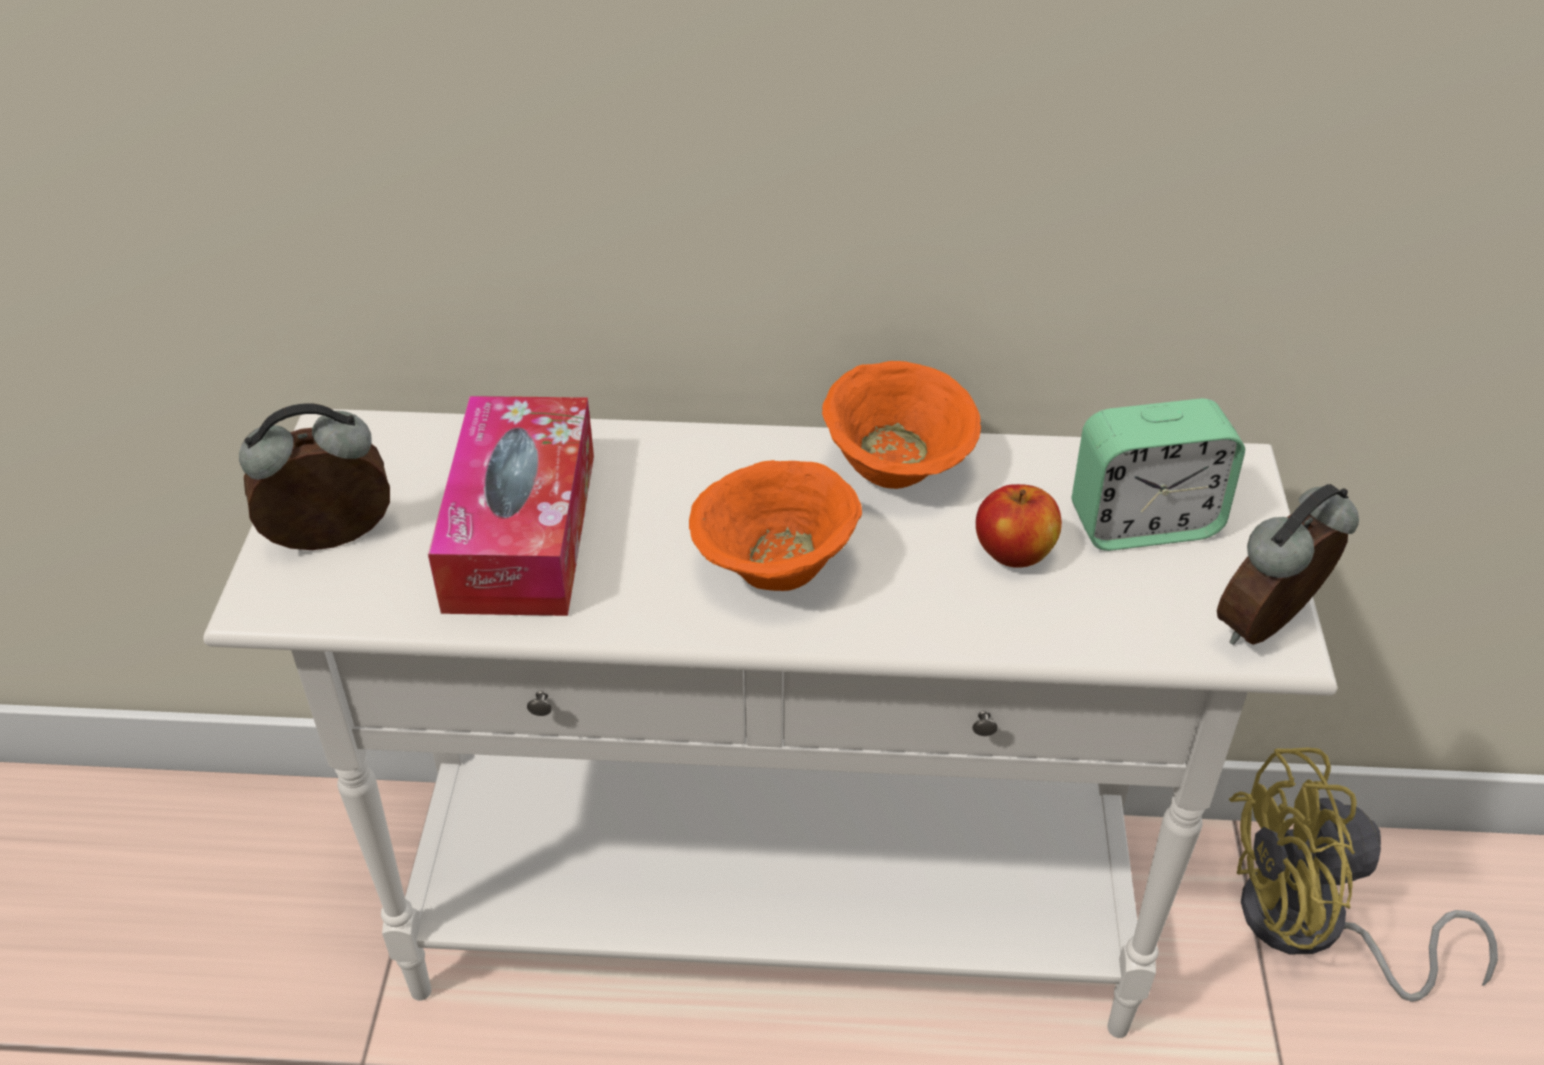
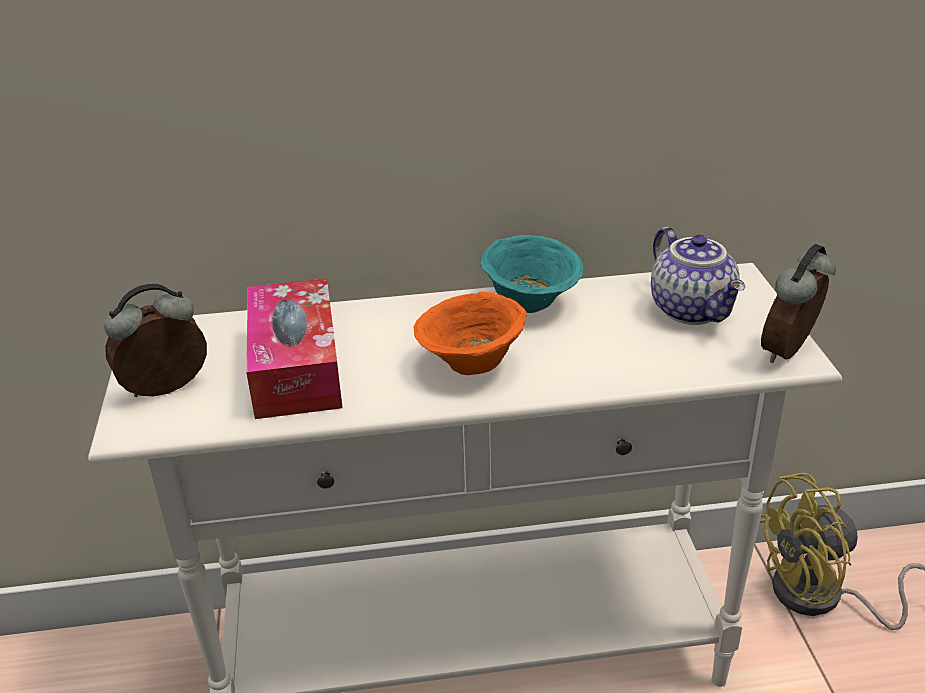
camera: 10 degrees left, 10 degrees down
(897, 468) = (531, 302): orange bowl -> turquoise bowl
(1014, 553) = (620, 336): apple -> none
(1144, 523) = (693, 310): alarm clock -> teapot

